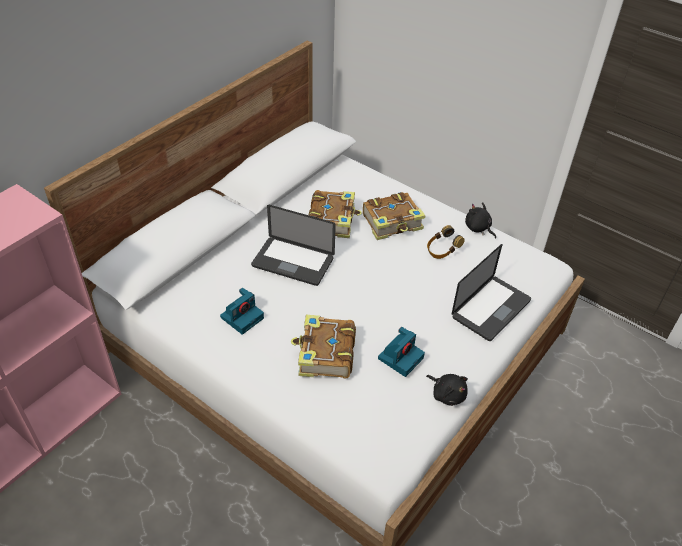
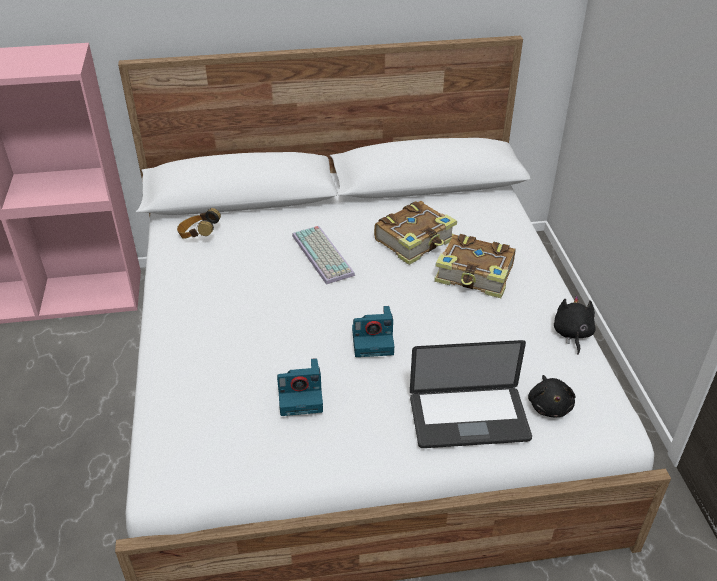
camera: 45 degrees right, 5 degrees down
(242, 317) = (221, 274): camera -> camera (373, 341)
(293, 262) = (324, 255): laptop -> keyboard
(325, 354) = (239, 347): book -> none
(442, 251) = (493, 331): headphones -> headphones (199, 235)
(447, 394) = (303, 464): black plush toy -> black plush toy (549, 405)

